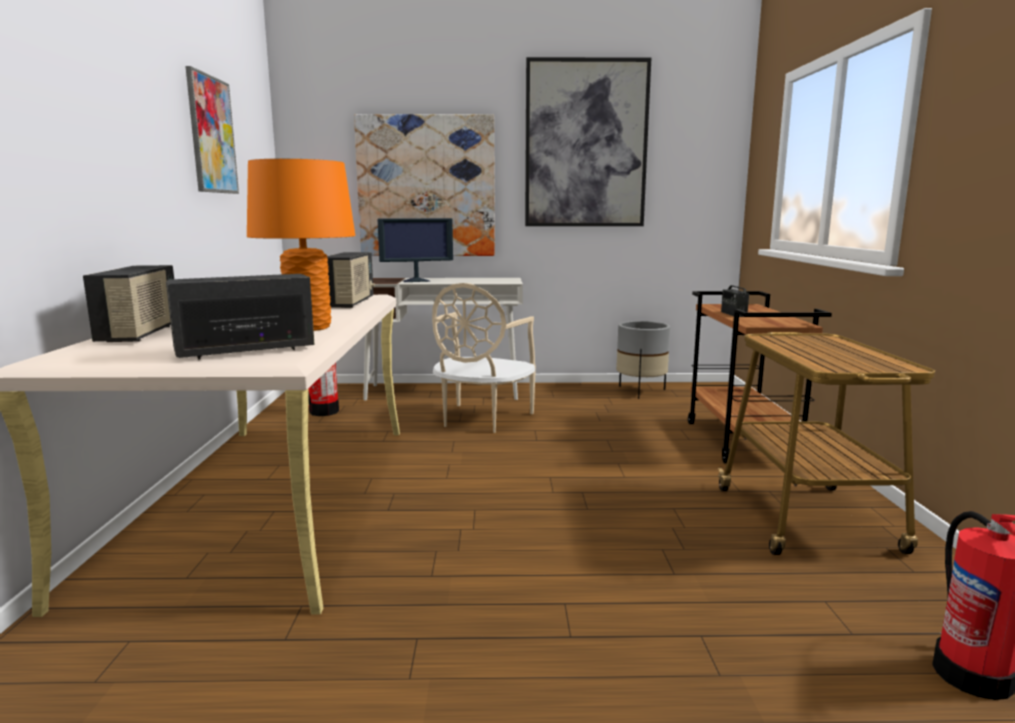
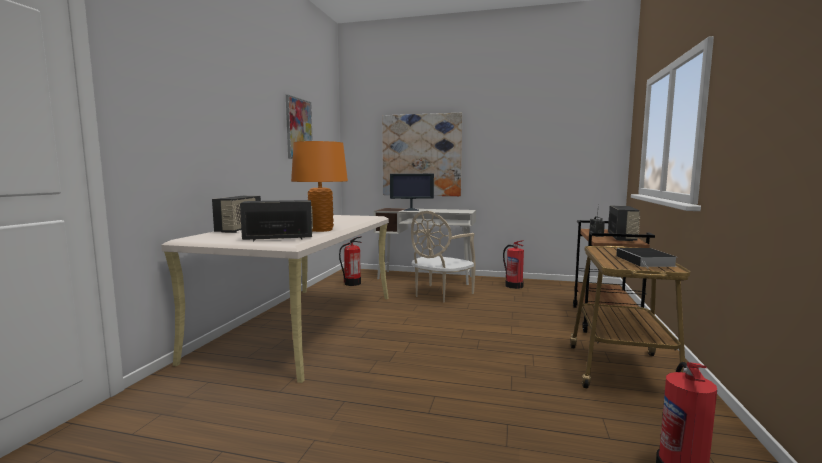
camera: 15 degrees right, 5 degrees down
(350, 303) = (357, 219): radio -> radio (622, 238)
(585, 144) = (519, 128): picture -> none
(586, 396) = (513, 286): none -> fire extinguisher
(640, 391) = (551, 285): grey planter -> none
(859, 357) = (646, 261): none -> book

